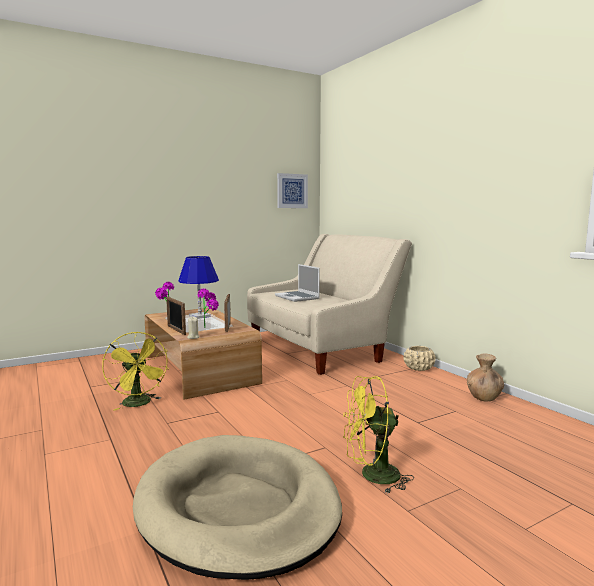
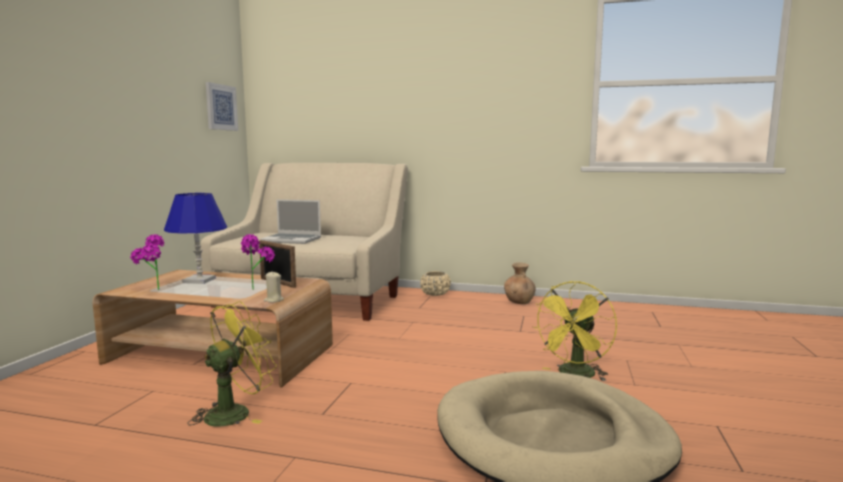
camera: 45 degrees left, 0 degrees up
(139, 404) = (235, 412): yellow fan -> yellow fan turned 60 degrees counterclockwise
(176, 330) = (223, 299): picture frame -> none

